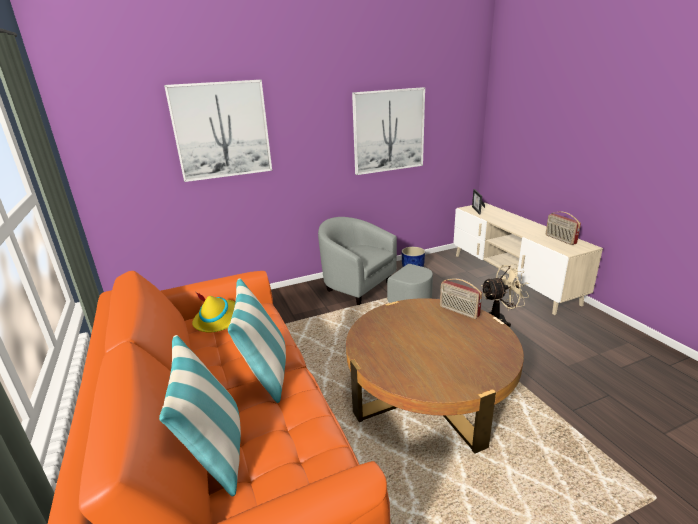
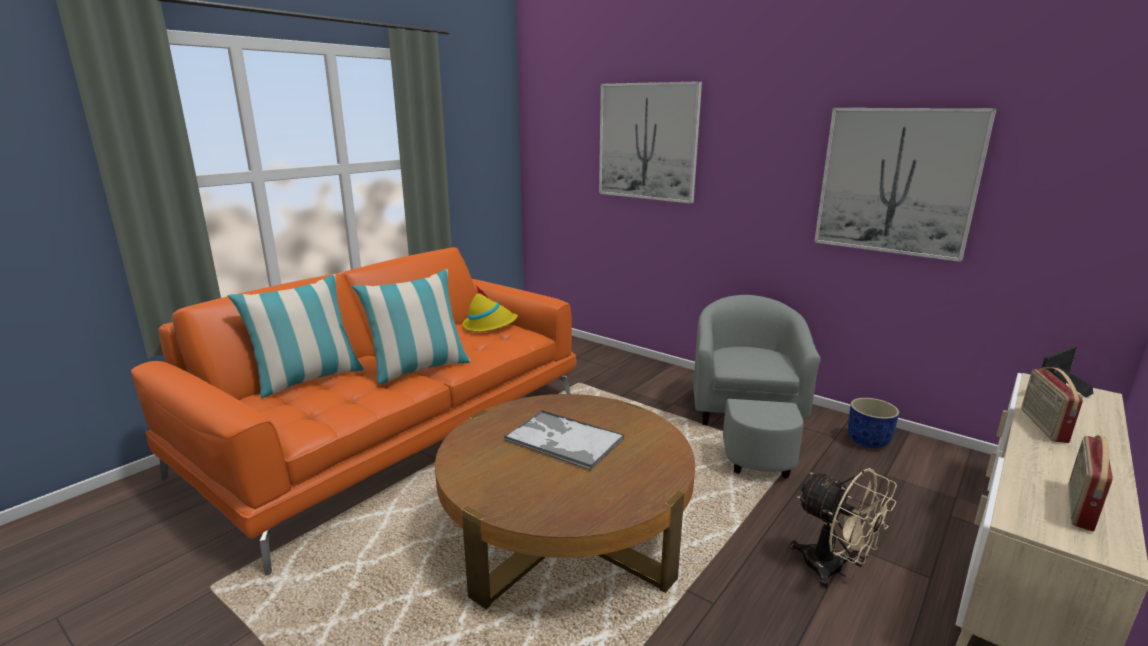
camera: 60 degrees right, 5 degrees down
(418, 338) = (563, 440): none -> tray
(458, 311) = (663, 458): radio -> radio (1042, 425)

